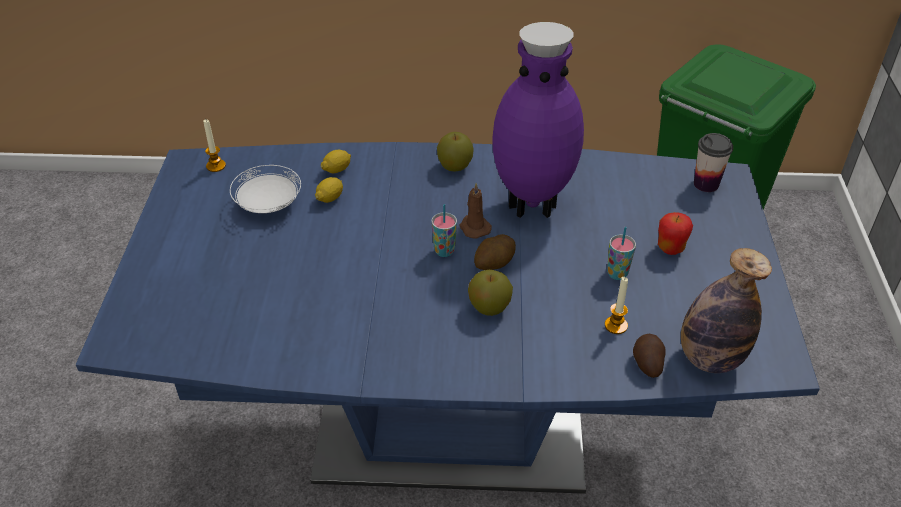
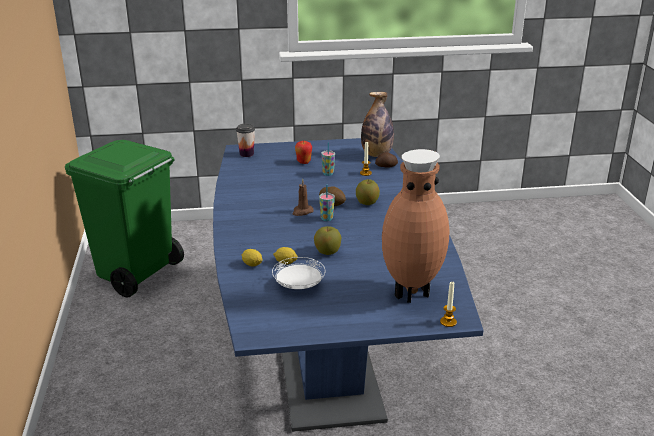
camera: 100 degrees left, 15 degrees down
(200, 307) = (411, 292): none -> brown vase
(216, 166) = (256, 319): candle -> candle (448, 322)
(455, 166) = (241, 222): apple -> apple (327, 252)
(532, 204) = (275, 196): purple vase -> none

